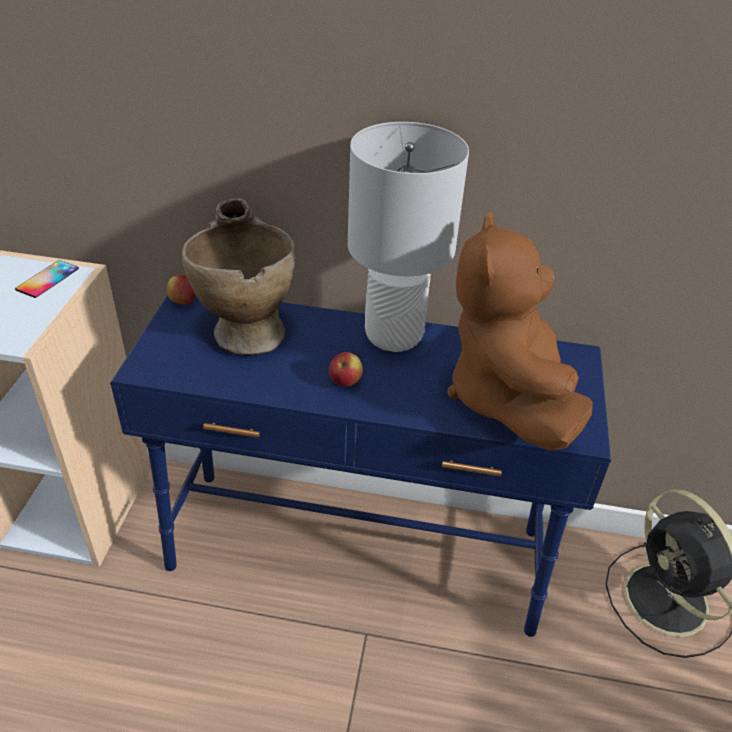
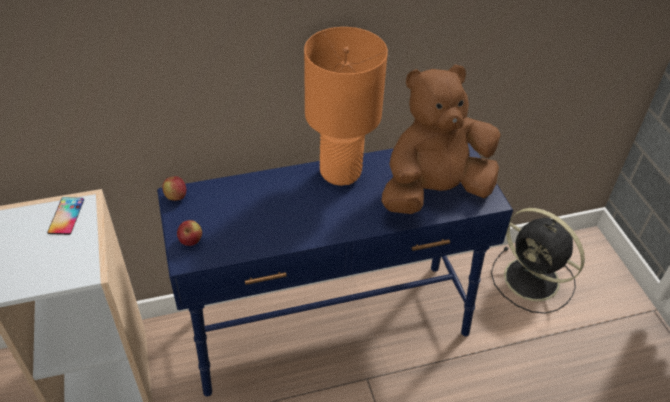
camera: 25 degrees left, 5 degrees up
(244, 327) = (235, 201): beige vase -> none
(345, 382) = (330, 217): apple -> apple (191, 241)
(392, 339) = (340, 175): grey table lamp -> orange table lamp
(506, 397) = (434, 191): brown plush toy -> brown plush toy turned 90 degrees clockwise

